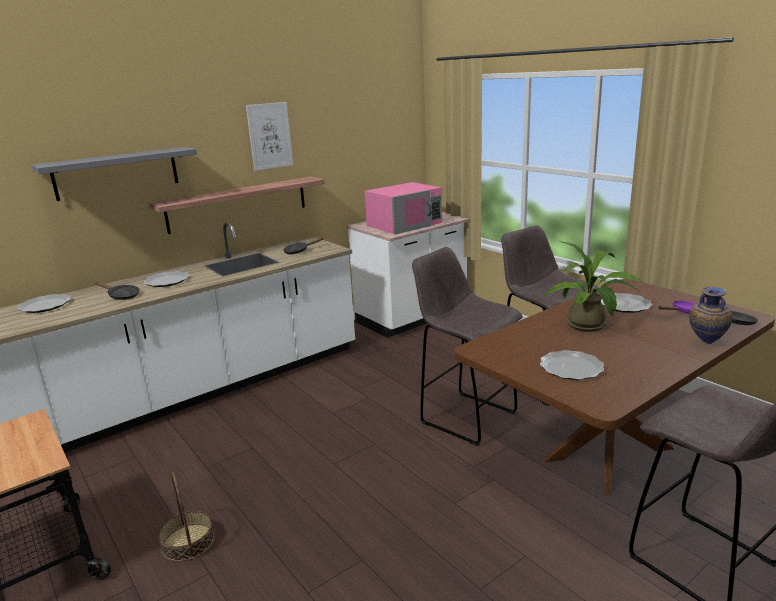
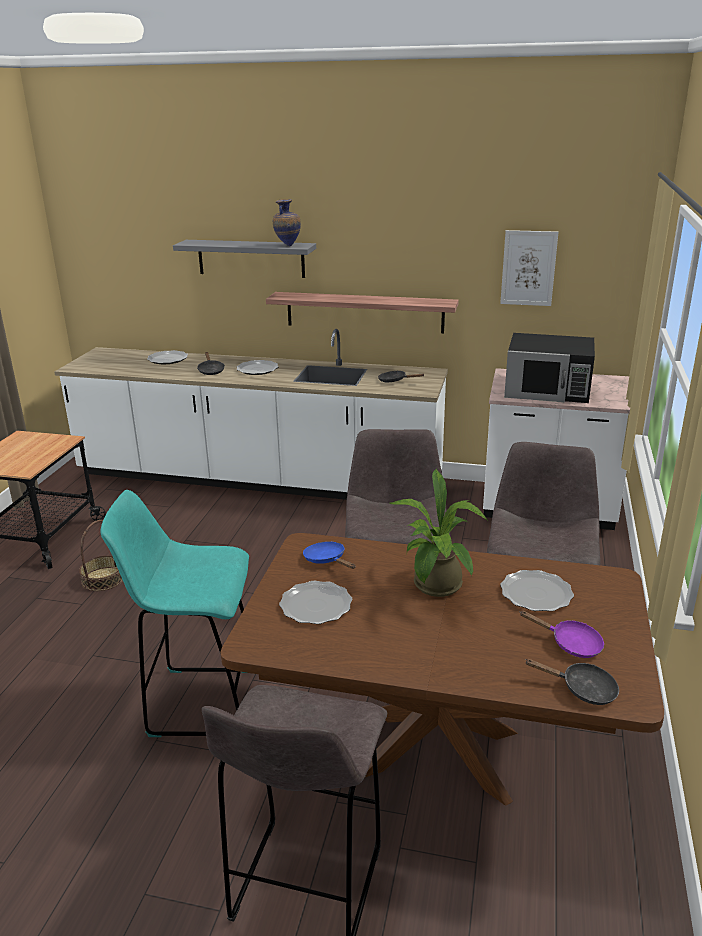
camera: 50 degrees right, 5 degrees up
(269, 136) = (412, 245): picture -> picture (528, 268)
(405, 224) = (548, 389): pink microwave -> black microwave
(453, 543) = (199, 701): none -> turquoise stool
(511, 348) = (327, 560): none -> blue frying pan
(705, 344) = (482, 678): vase -> vase (287, 245)

